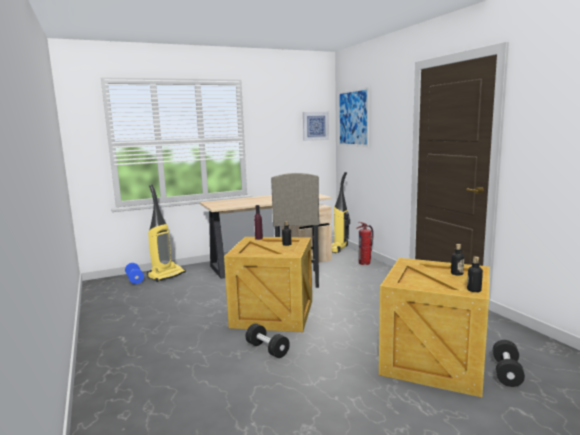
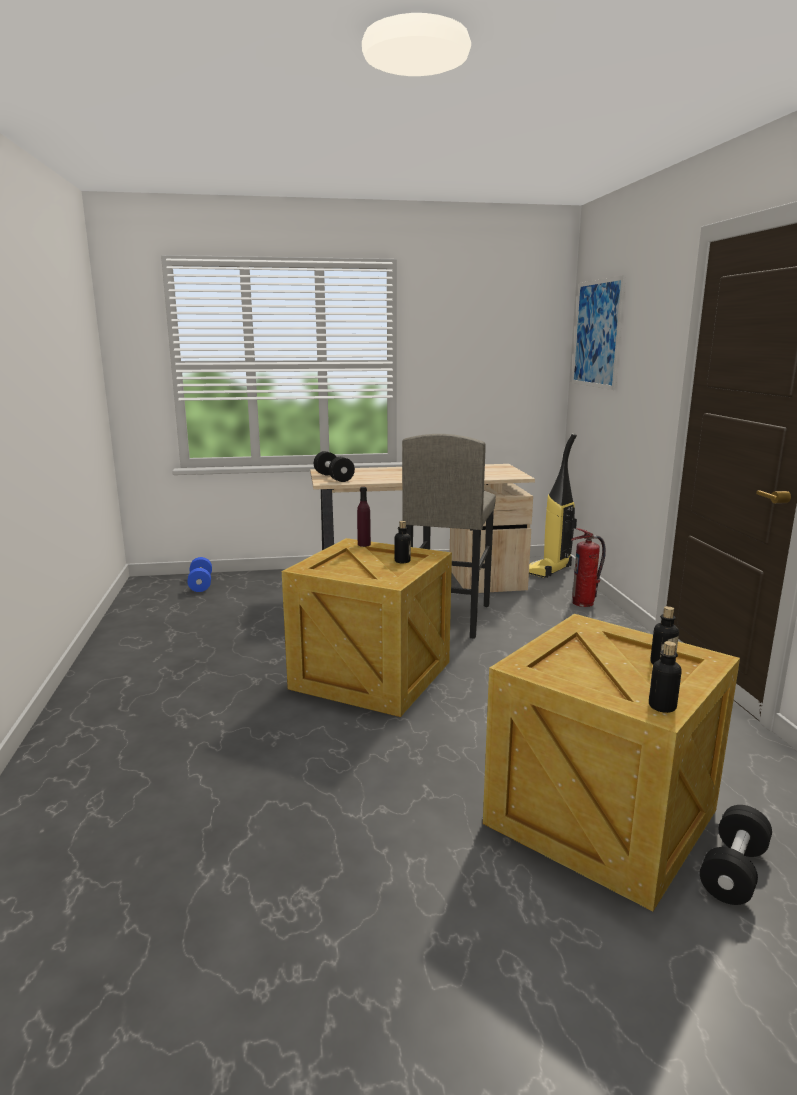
camera: 15 degrees right, 5 degrees up
(166, 275) = (249, 583): vacuum cleaner -> none
(267, 349) = (325, 738): black dumbbell -> black dumbbell (334, 477)
(315, 126) = (531, 346): picture -> none

